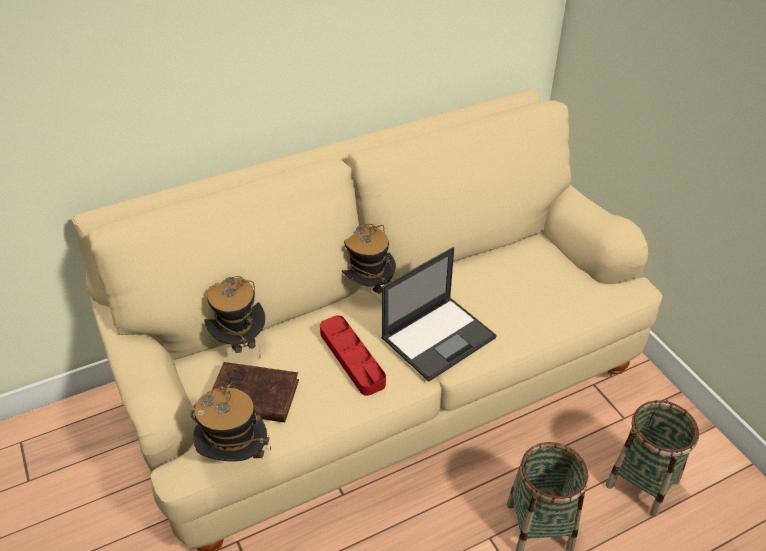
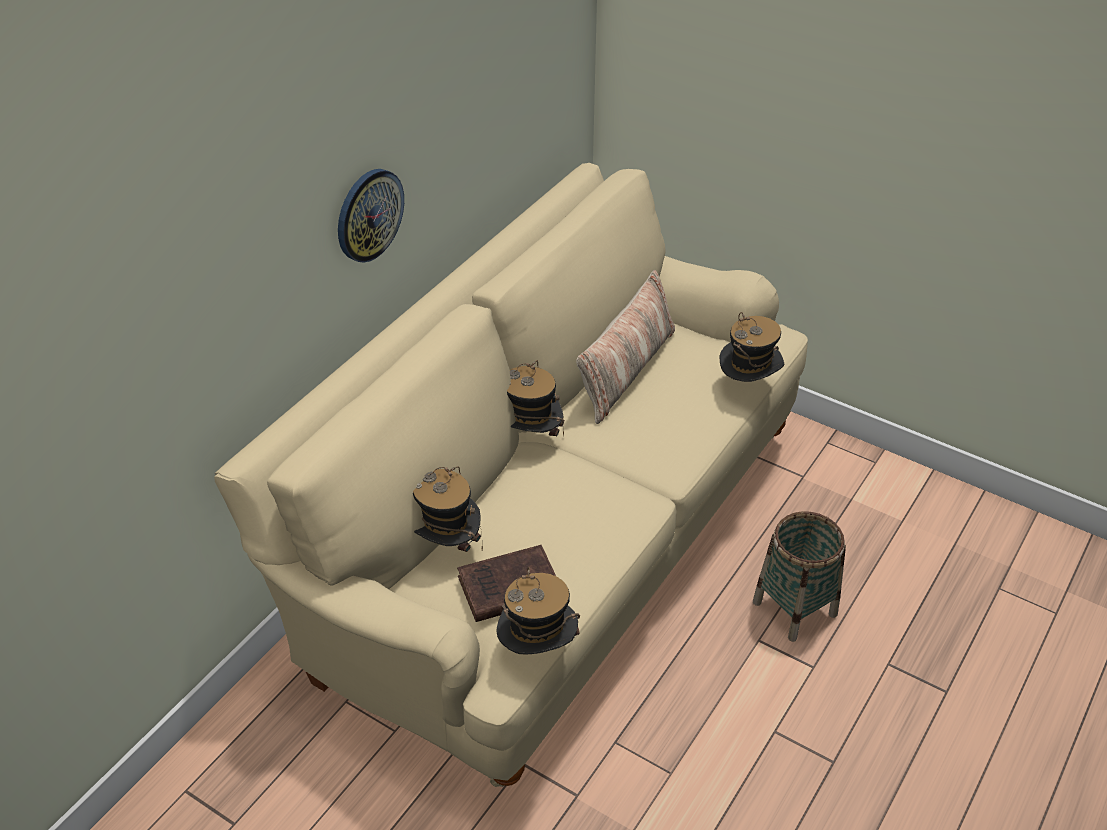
camera: 30 degrees left, 0 degrees up
(268, 57) = (369, 214): none -> wall clock
(352, 358) = (574, 511): red tray -> none
(439, 337) = (641, 456): laptop -> none
(481, 266) = (626, 370): none -> pillow
(574, 317) = (748, 386): none -> hat
(642, 483) = (855, 528): basket -> none

